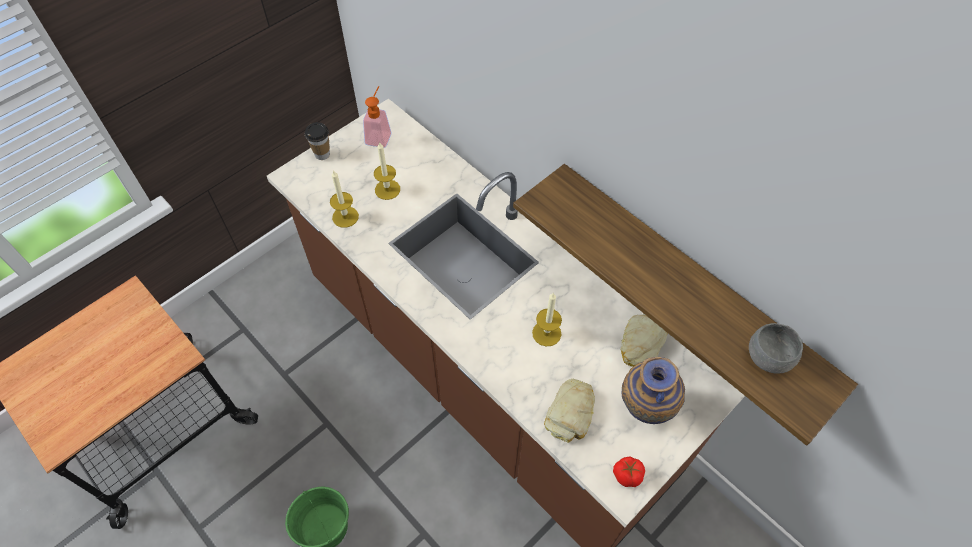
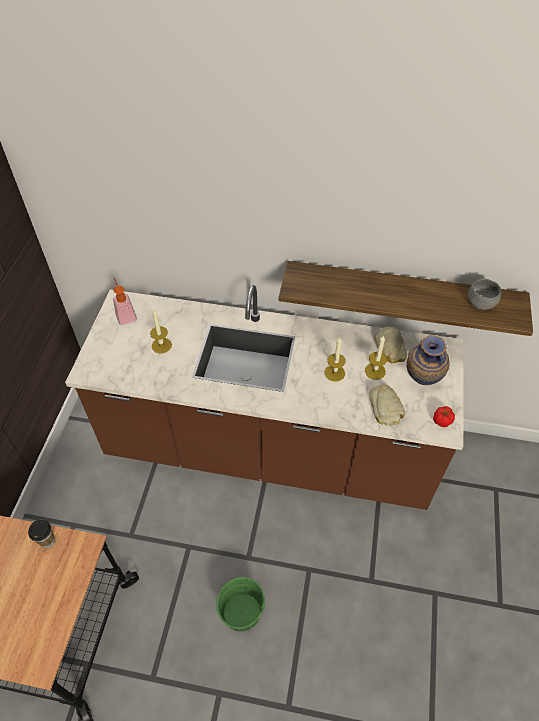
camera: 35 degrees left, 5 degrees down
(322, 154) = (95, 347): cup -> cup (48, 541)
(345, 217) = (148, 377): candle -> candle (375, 371)

